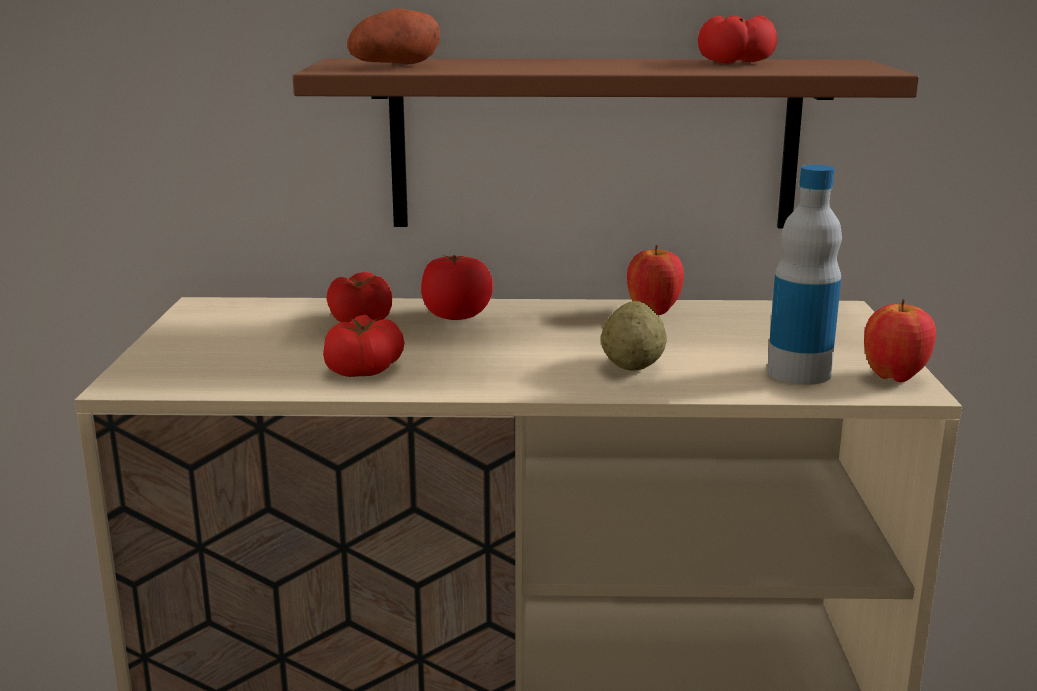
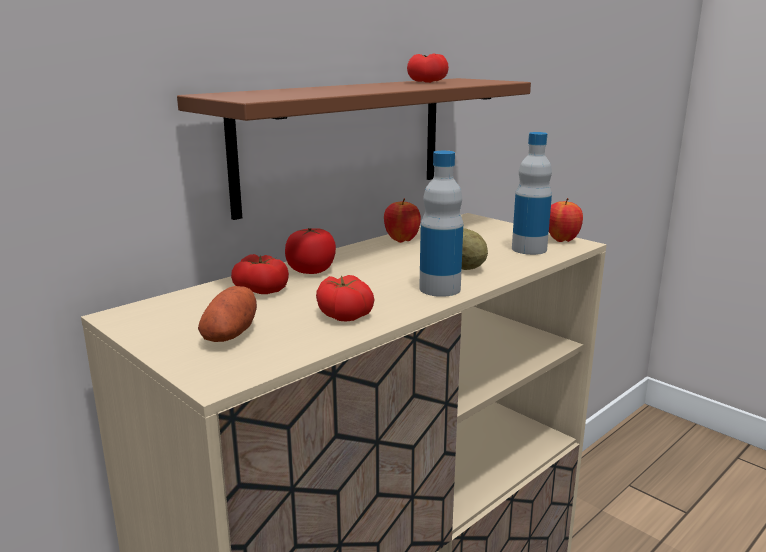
camera: 45 degrees left, 0 degrees up
(395, 65) = (274, 94): potato -> potato (230, 334)
(531, 379) = (440, 289): none -> bottle

